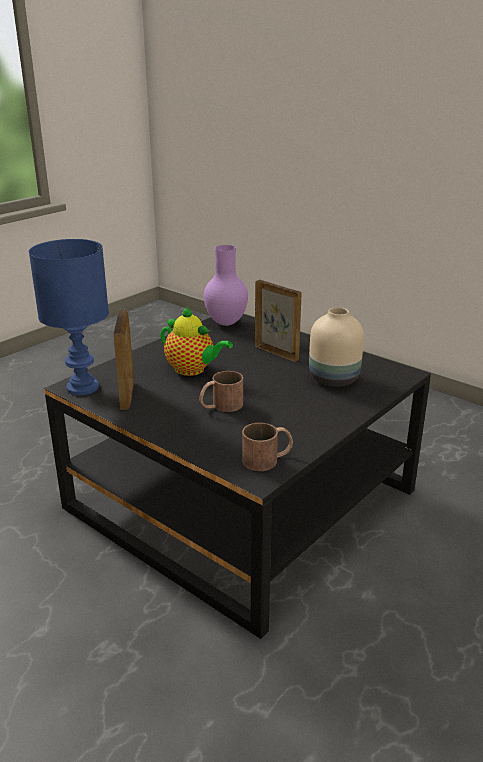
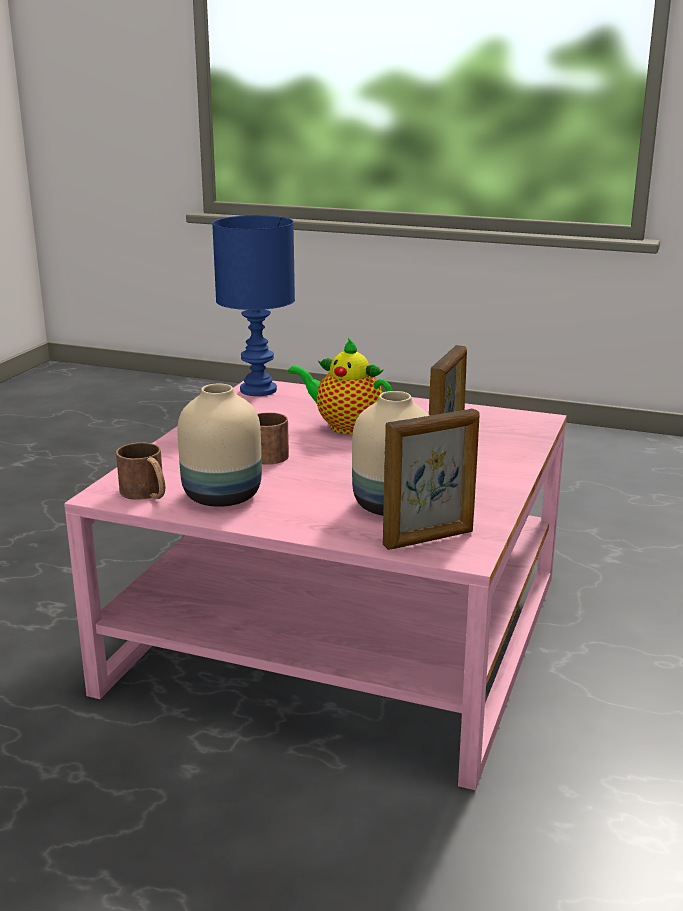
camera: 70 degrees right, 5 degrees down
(127, 395) = (256, 409): picture frame -> picture frame (429, 539)
(192, 370) = (344, 426): teapot -> teapot turned 105 degrees clockwise
(225, 323) = (512, 420): purple vase -> none
(241, 499) = (341, 632): black coffee table -> pink coffee table
(289, 429) = (224, 496): none -> beige vase

